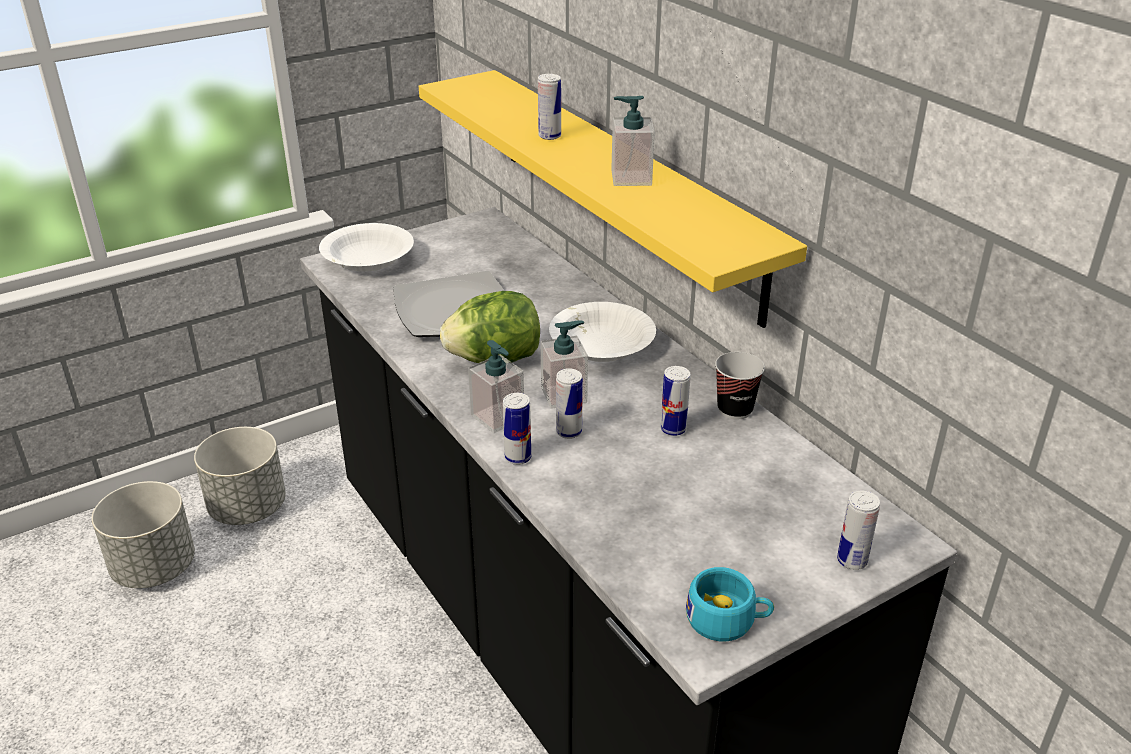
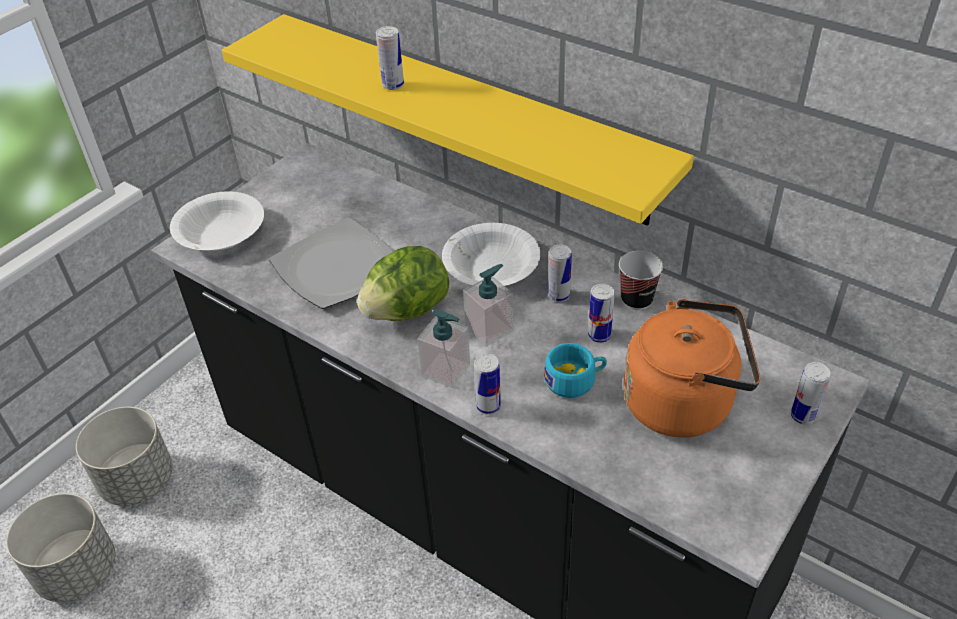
camera: 20 degrees left, 10 degrees up
(569, 432) = (516, 366): can -> can (558, 295)
(631, 178) = (499, 117): soap dispenser -> none
(724, 511) = (684, 402): none -> orange kettle
(728, 620) = (744, 505): turquoise cup -> turquoise cup (575, 380)

